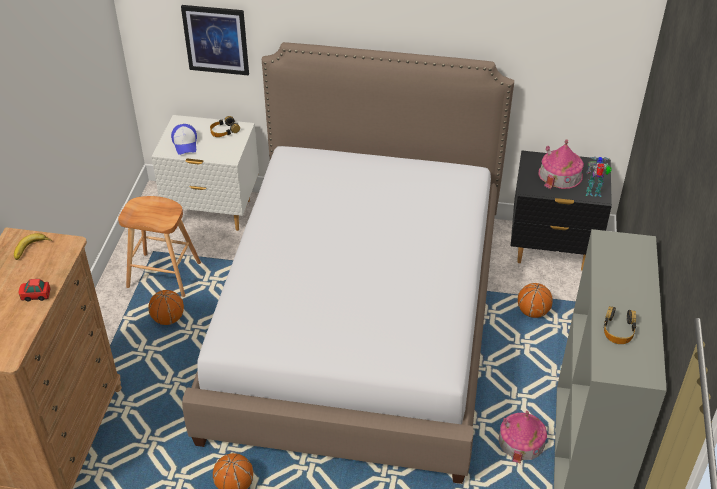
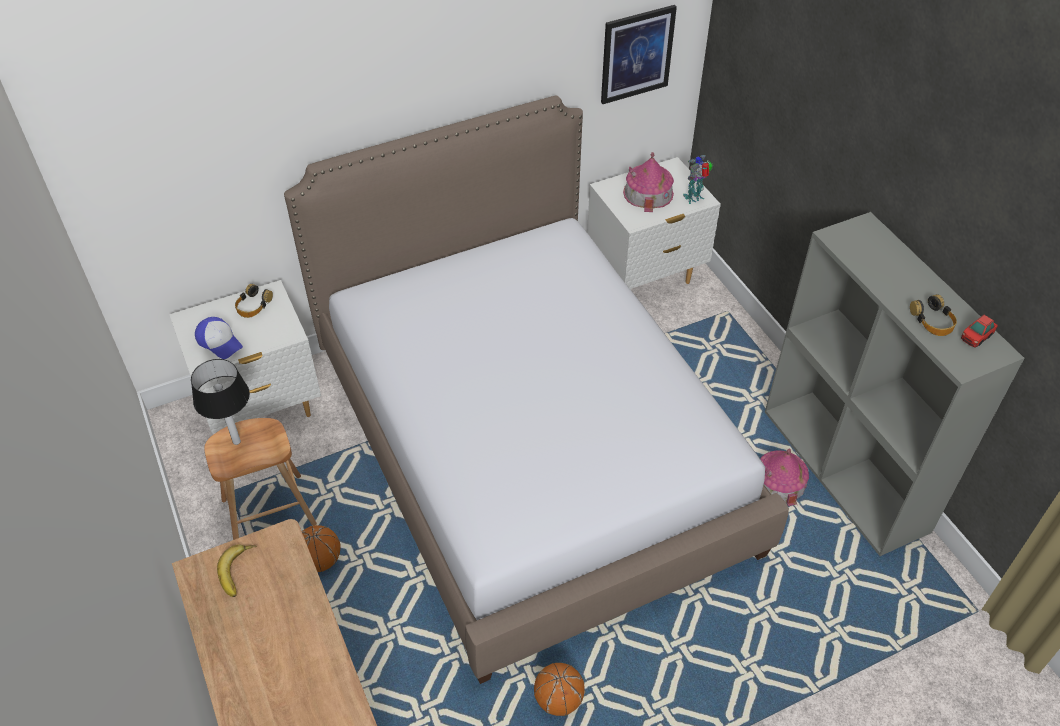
camera: 35 degrees left, 5 degrees up
(35, 295) = (305, 627): toy car -> toy car (976, 337)
(148, 208) = (236, 442): none -> table lamp
(216, 39) = (211, 195): picture -> picture (636, 54)
(532, 312) = (680, 348): basketball -> none
(551, 251) = (645, 278): black nightstand -> white nightstand

